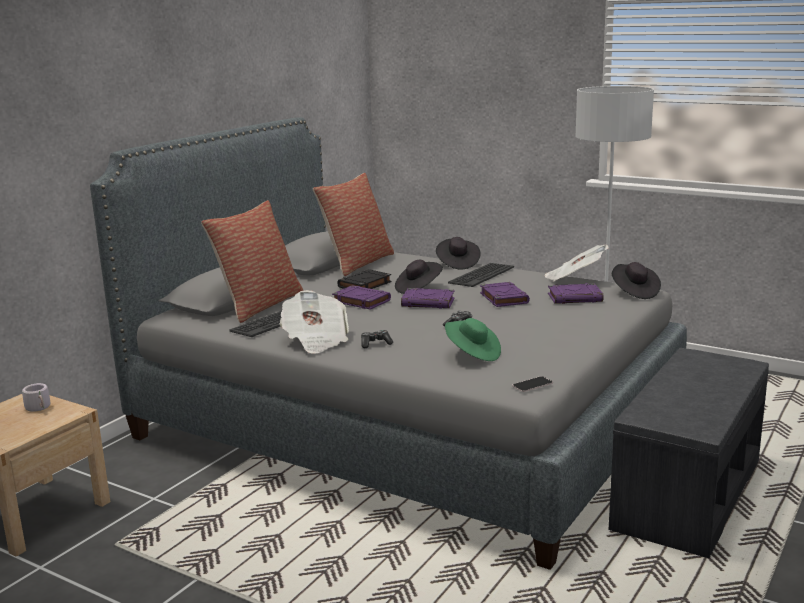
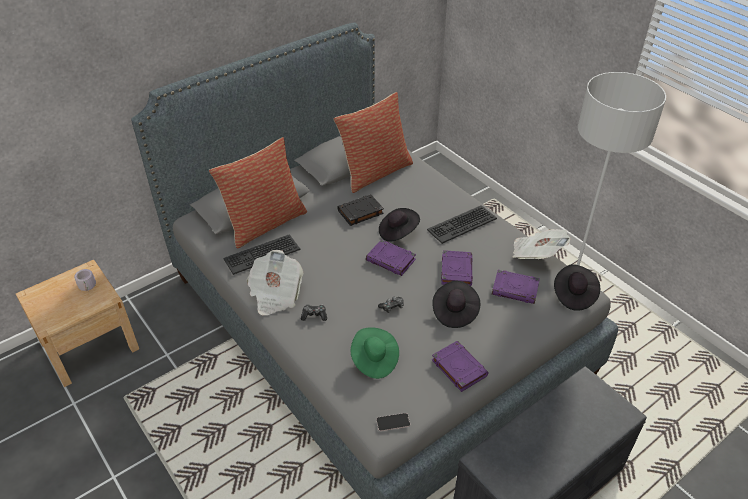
camera: 20 degrees right, 25 degrees up
(360, 301) = (341, 241): purple book -> purple book (458, 368)
(457, 264) = (454, 196): black hat -> black hat (454, 312)

